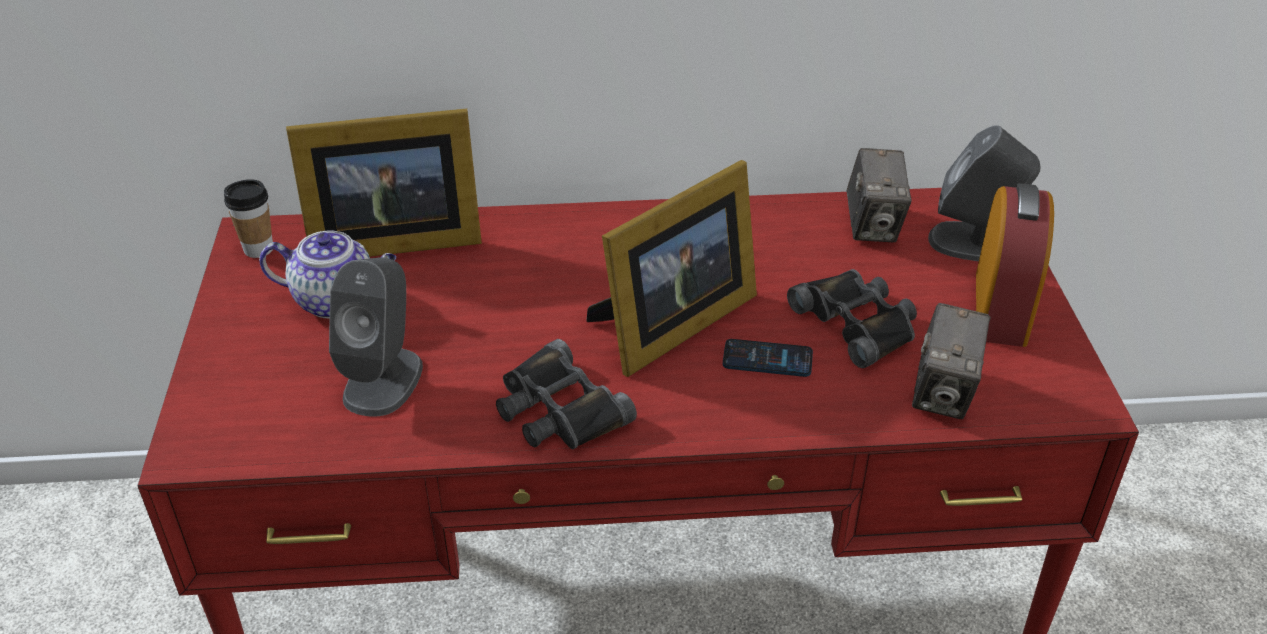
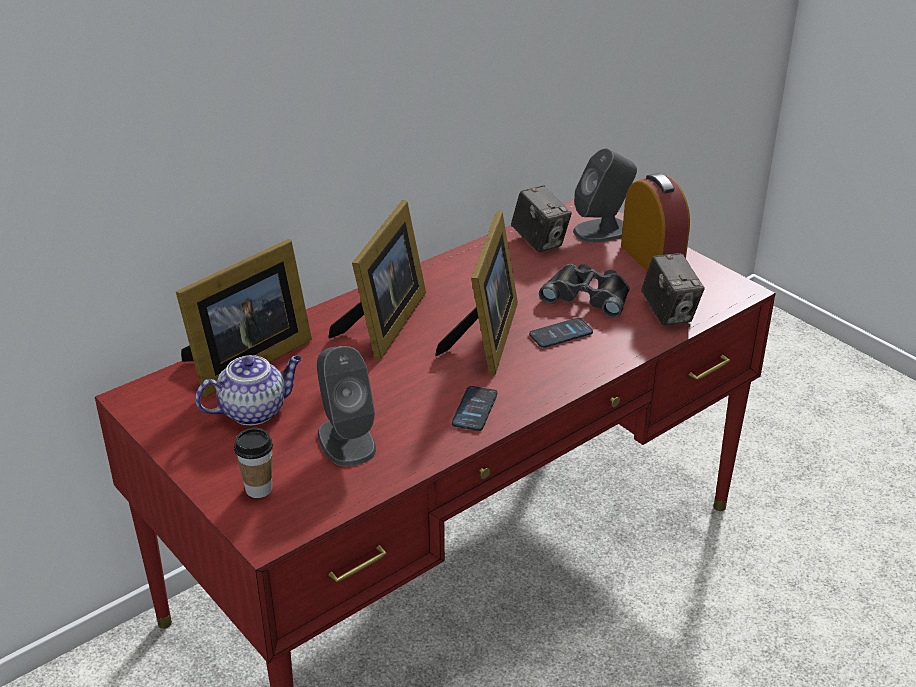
camera: 35 degrees left, 5 degrees down
(258, 249) = (152, 404): cup -> cup (258, 489)
(558, 410) = (474, 409): black binoculars -> phone
(576, 258) = (384, 325): none -> picture frame

